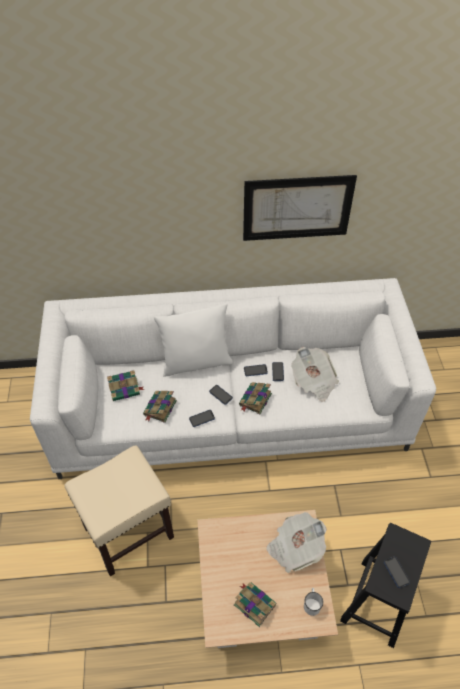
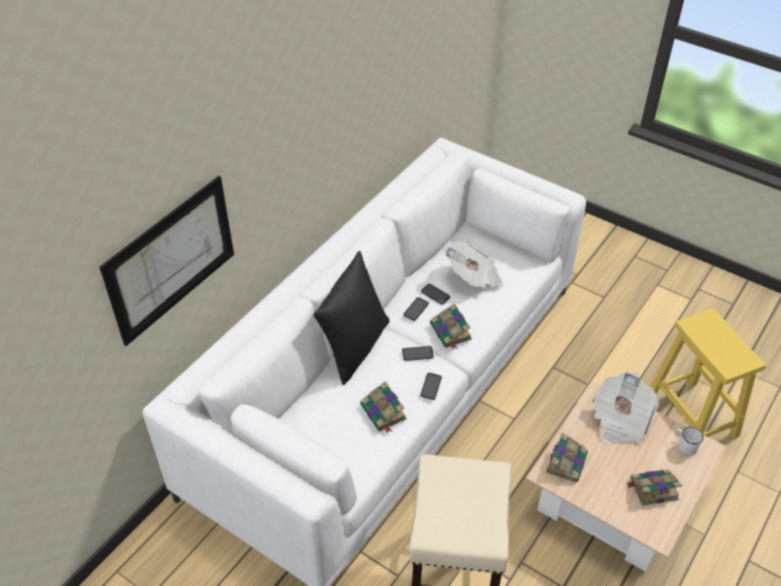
camera: 50 degrees left, 5 degrees down
(125, 389) = (326, 427): book -> book (566, 462)
(196, 362) = (354, 348): white pillow -> black pillow
(297, 208) = (357, 104): picture -> picture (171, 259)
(377, 603) = (691, 418): black stool -> yellow stool
(396, 572) = (725, 348): phone -> none

